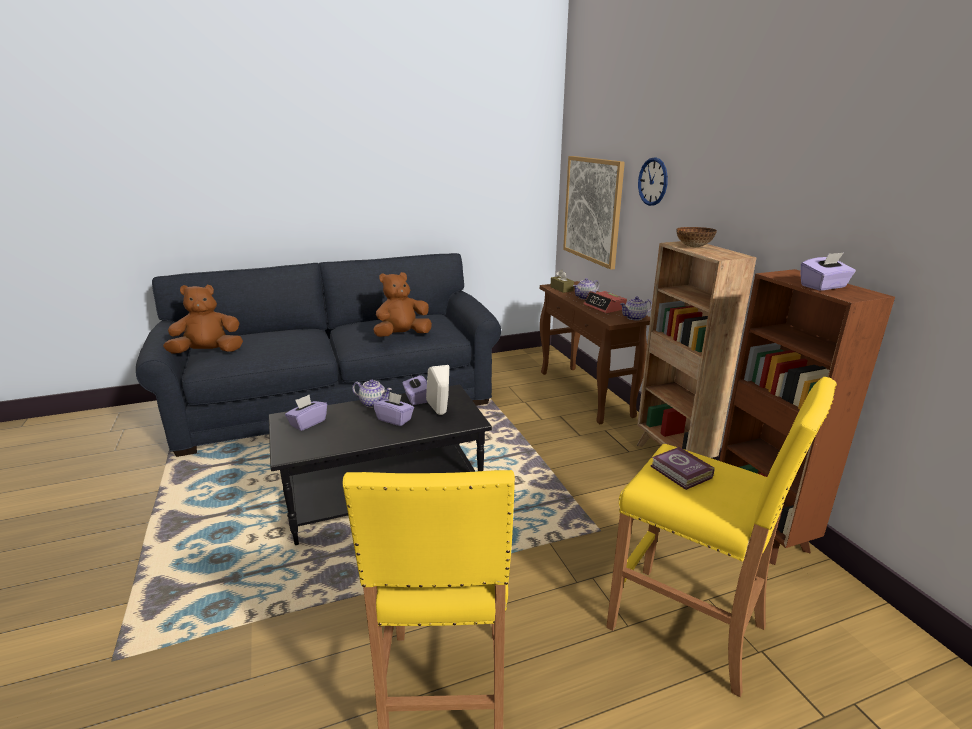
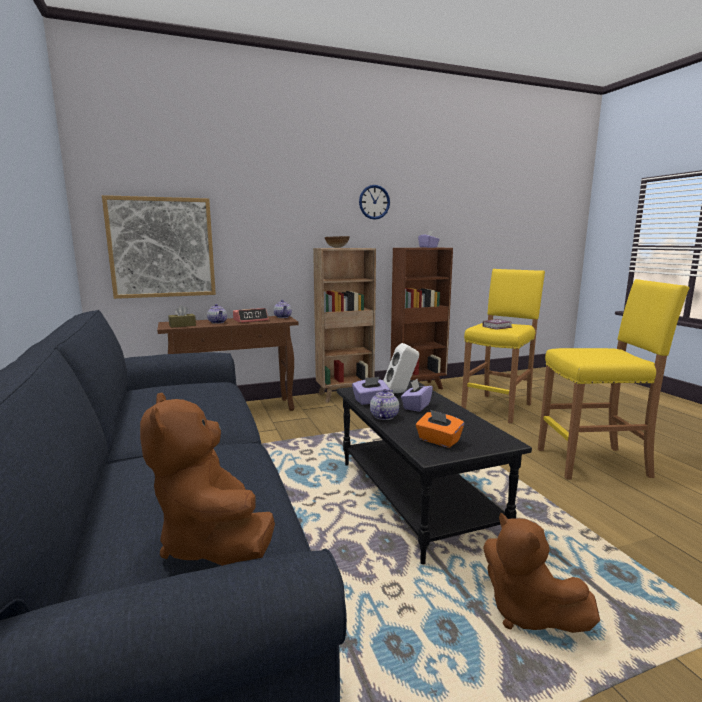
camera: 90 degrees left, 10 degrees down
(307, 423) = (438, 441): purple tissue box -> orange tissue box
(402, 335) = (220, 397): brown plush toy -> brown plush toy (526, 612)
(653, 181) = (253, 213): wall clock -> wall clock (374, 202)

